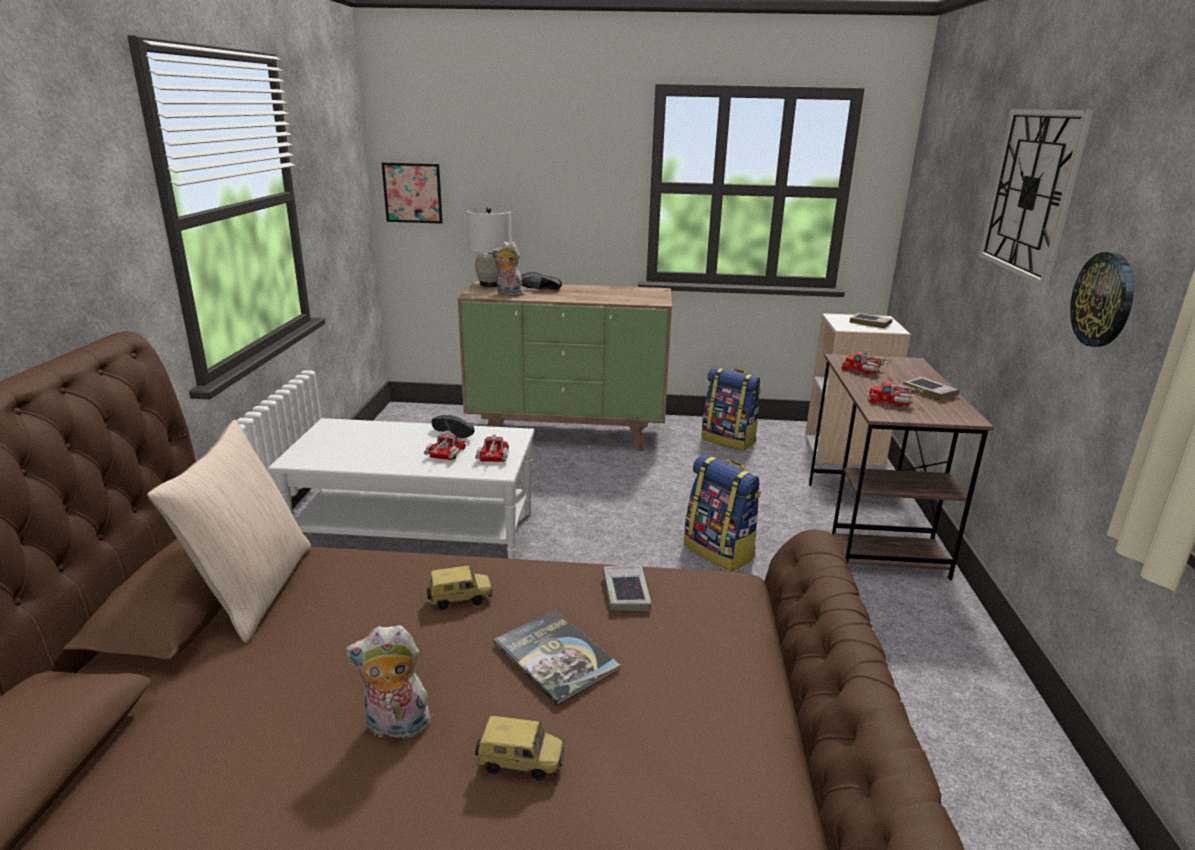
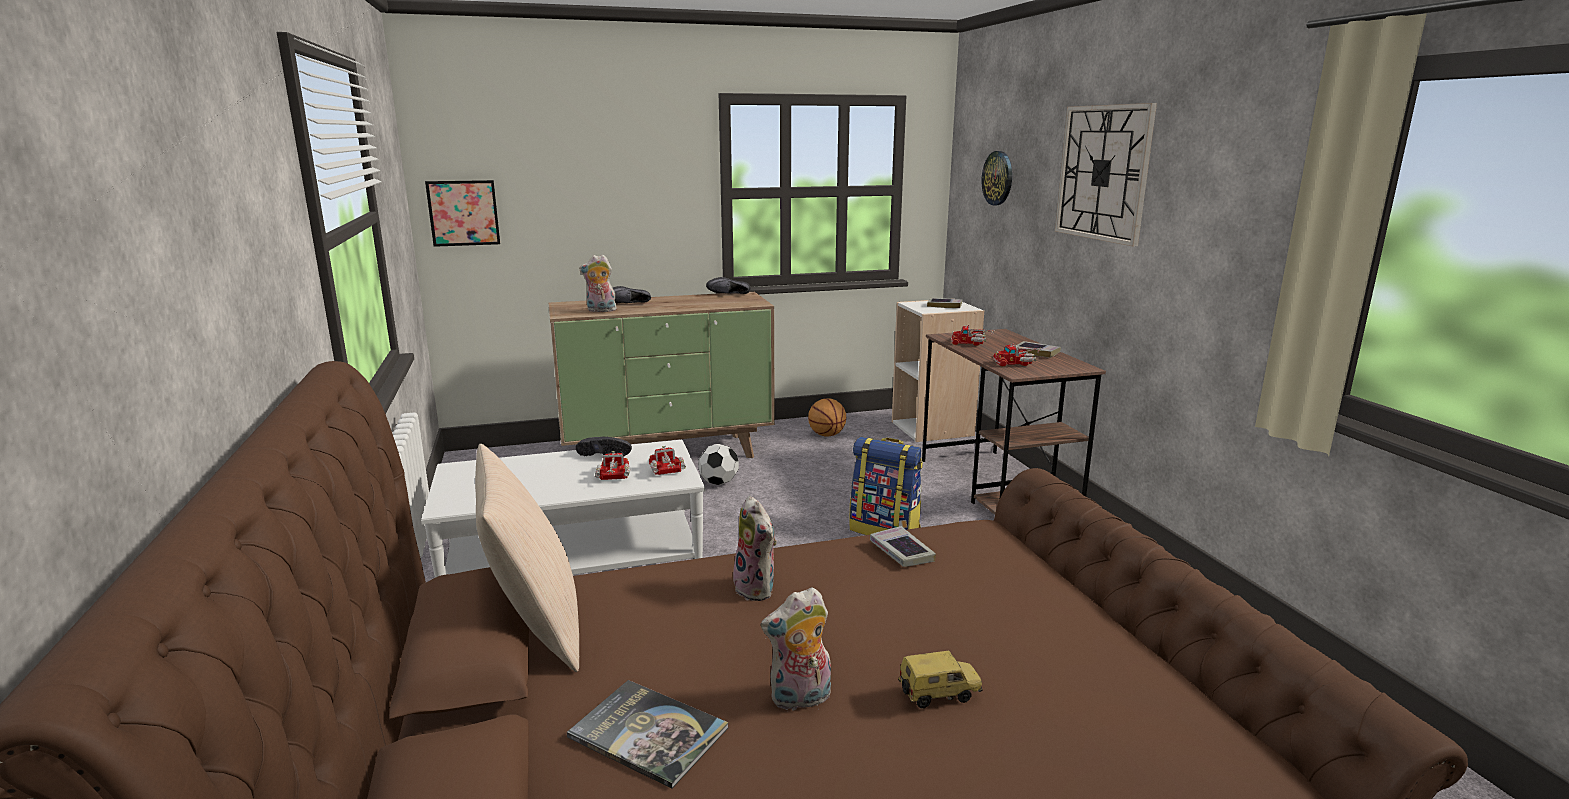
camera: 20 degrees left, 5 degrees down
(460, 599) = (758, 589): toy car -> plush toy
(491, 284) = (570, 304): white table lamp -> none
(555, 656) = (888, 612): book -> book (648, 733)
(593, 471) = (719, 483): none -> football
(642, 289) = (729, 295): none -> black shoe
(729, 440) = (827, 435): backpack -> basketball
(1103, 300) = (1198, 248): wall clock -> wall clock (998, 178)

